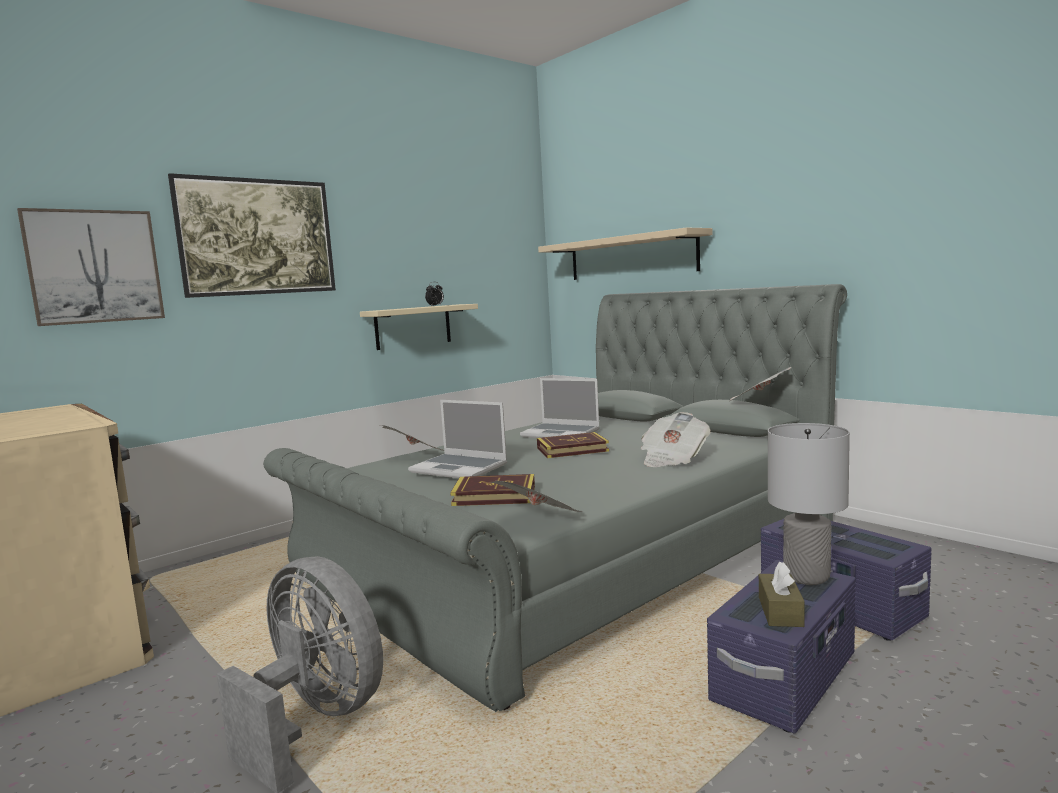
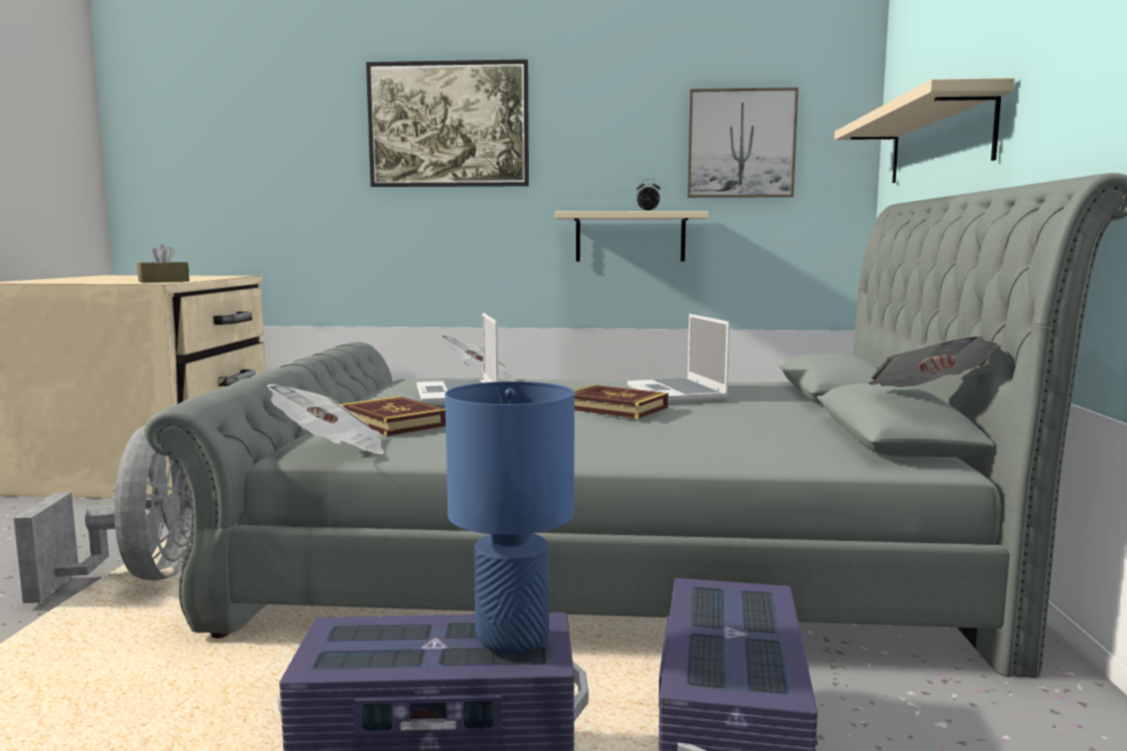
camera: 45 degrees right, 0 degrees up
(94, 267) = (300, 154): picture -> picture (741, 144)
(672, 459) = (667, 444): newspaper -> none
(780, 611) = (378, 651): brown tissue box -> brown tissue box (164, 281)
(807, 579) = (513, 645): grey table lamp -> blue table lamp

